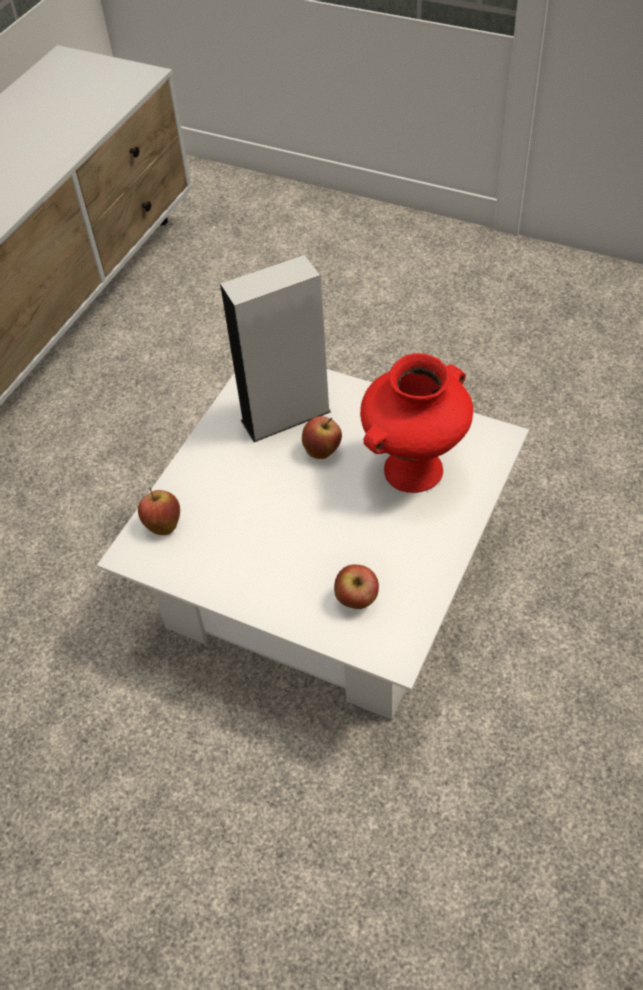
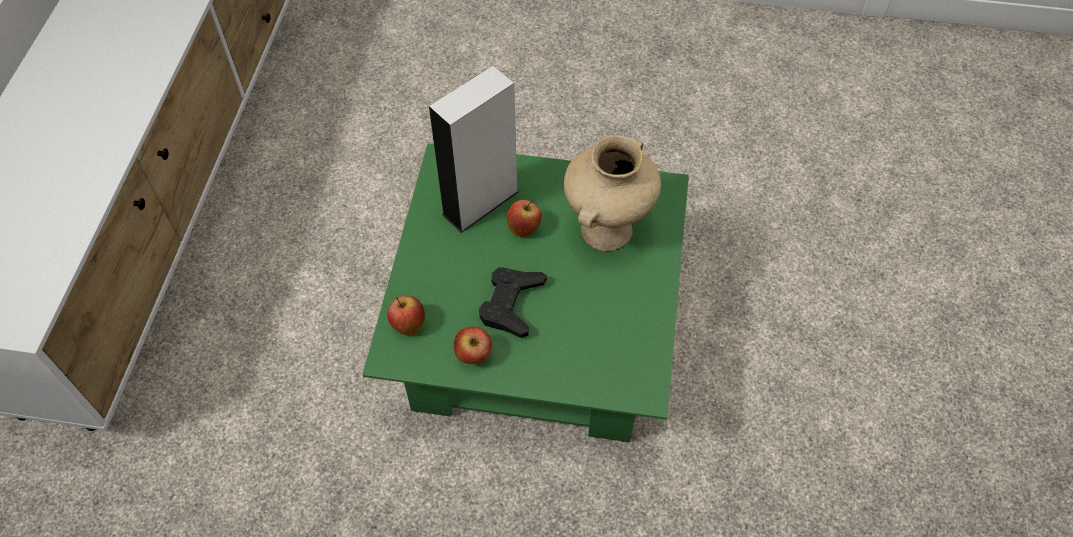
camera: 20 degrees left, 5 degrees up
(280, 526) = (511, 304): none -> black game controller
(328, 576) = (536, 331): white coffee table -> green coffee table
(357, 600) = (598, 354): apple -> apple (474, 355)
(413, 472) = (607, 231): red vase -> beige vase

